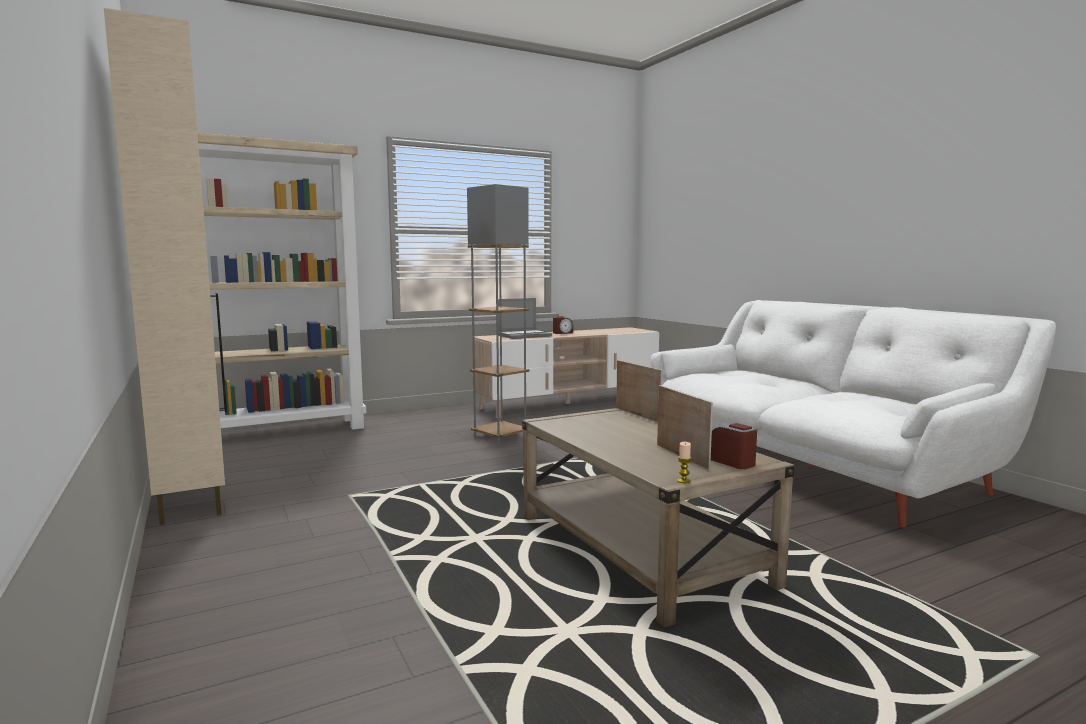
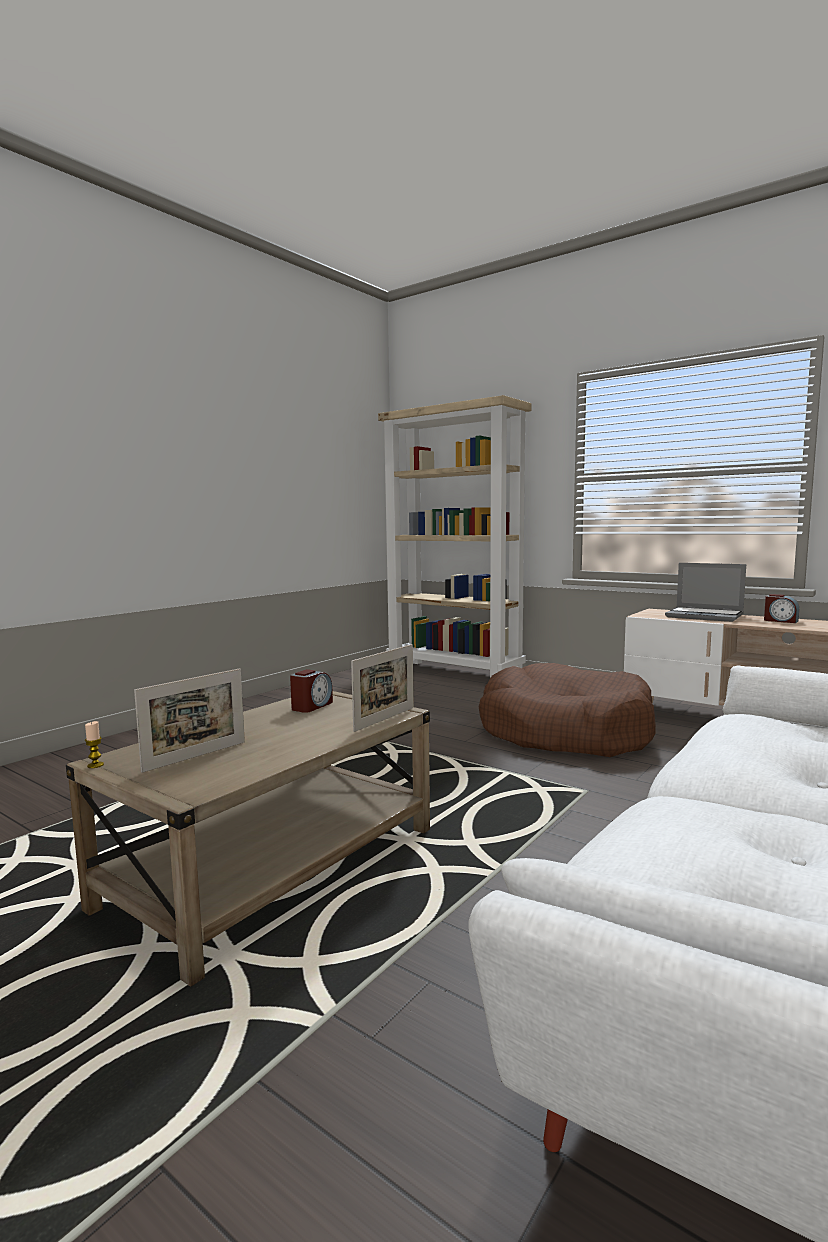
camera: 65 degrees right, 0 degrees up
(192, 498) = (287, 695): beige cabinet -> none
(500, 436) = (564, 732): grey floor lamp -> brown dog bed
(732, 462) = (175, 779): alarm clock -> alarm clock (311, 706)

